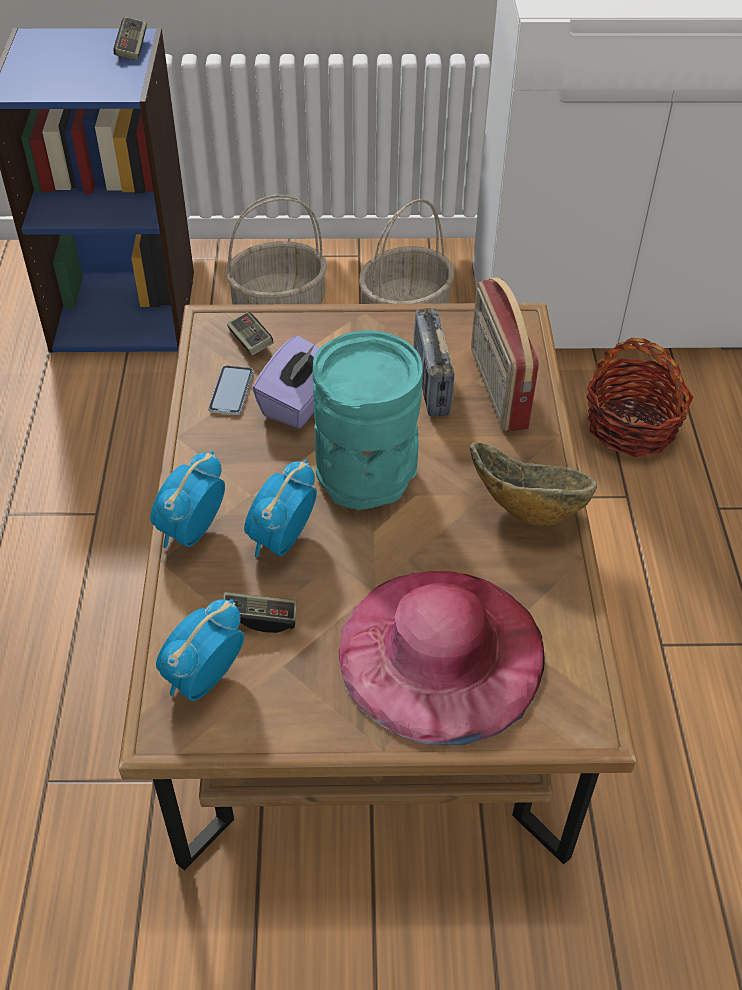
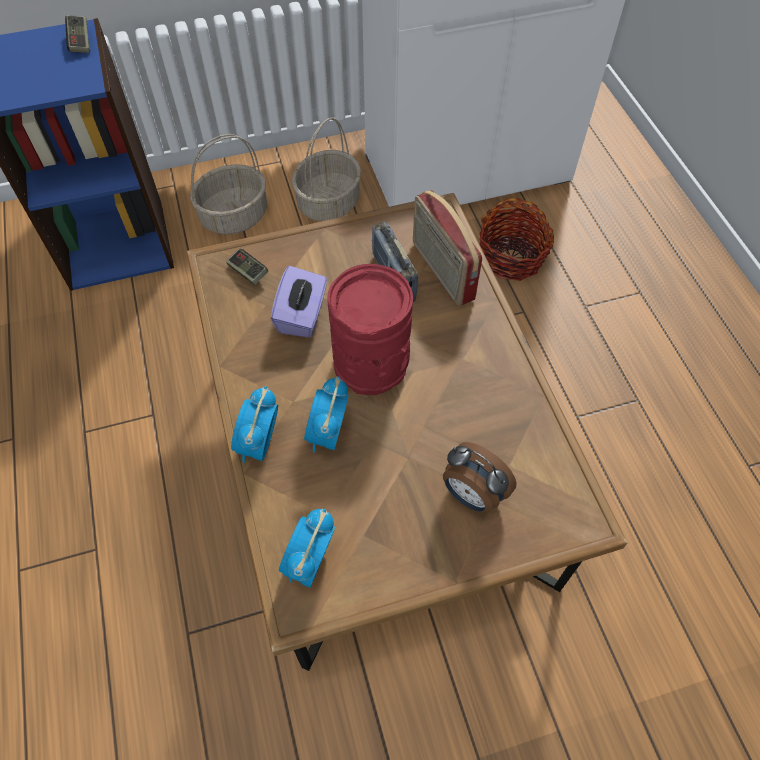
camera: 15 degrees left, 10 degrees up
(231, 391) = (248, 318): phone -> none
(259, 618) = (333, 501): game controller -> none
(368, 474) = (372, 363): turquoise vase -> red vase
(441, 652) = (472, 495): pink hat -> alarm clock
(526, 508) = (493, 365): bowl -> none

